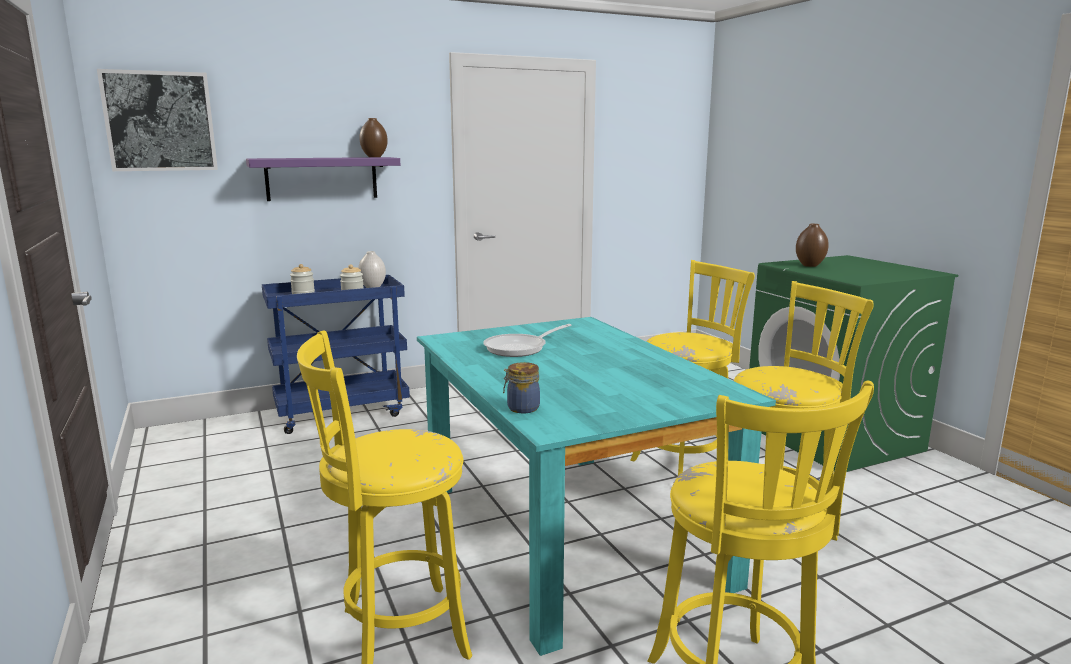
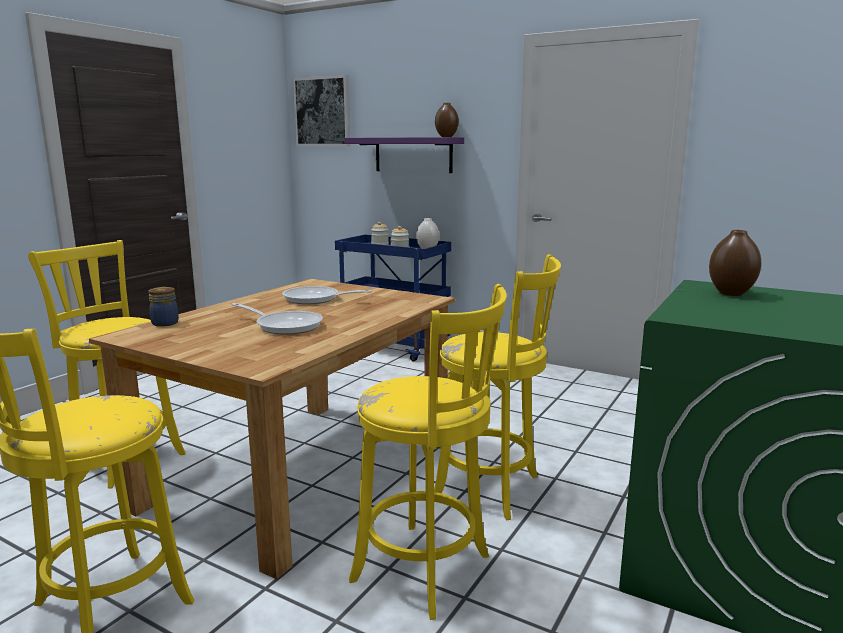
camera: 55 degrees right, 0 degrees up
(571, 532) = (302, 473): turquoise dining table -> brown dining table
(607, 371) = (285, 326): none -> frying pan

